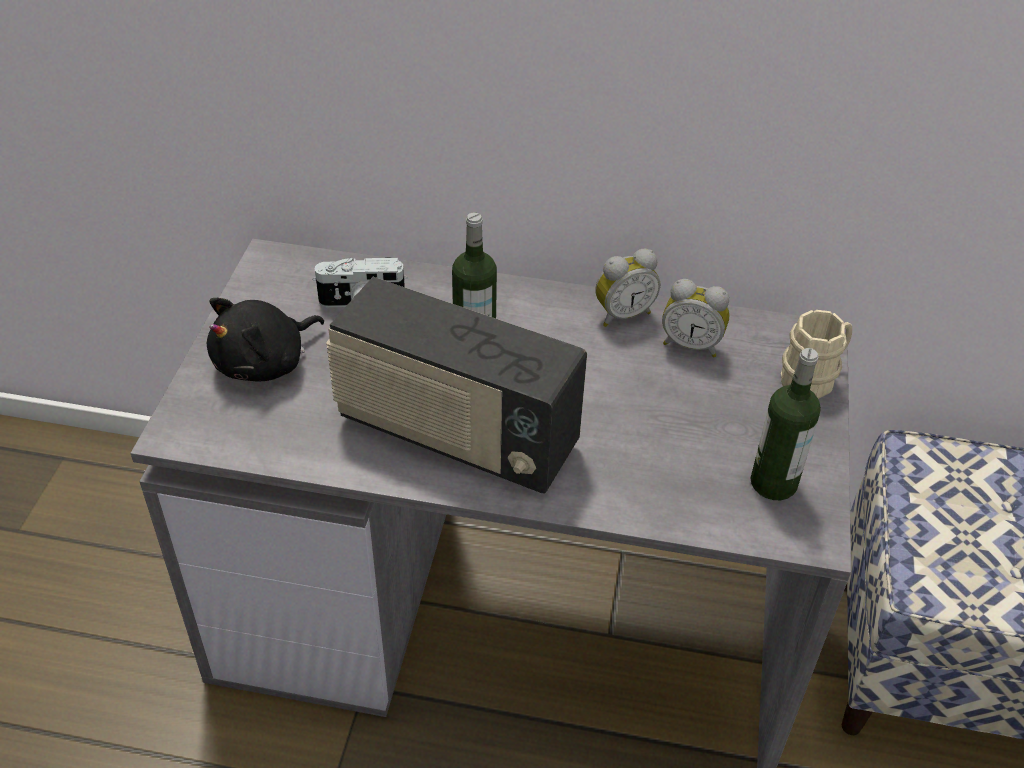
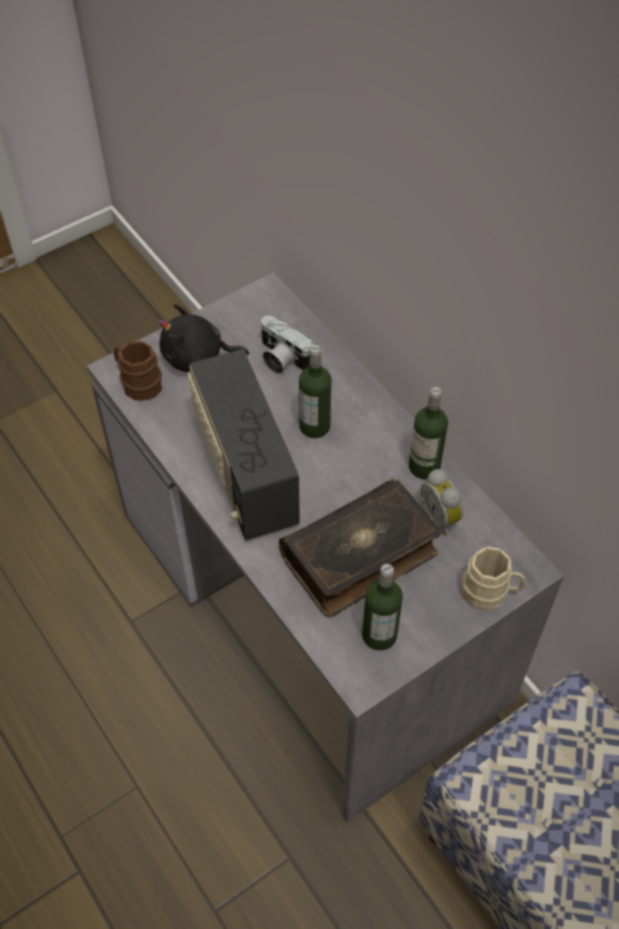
camera: 45 degrees right, 10 degrees up
(222, 430) = (138, 383): none -> brown mug
(622, 314) = (424, 466): alarm clock -> bottle
(667, 428) = (360, 556): none -> book

